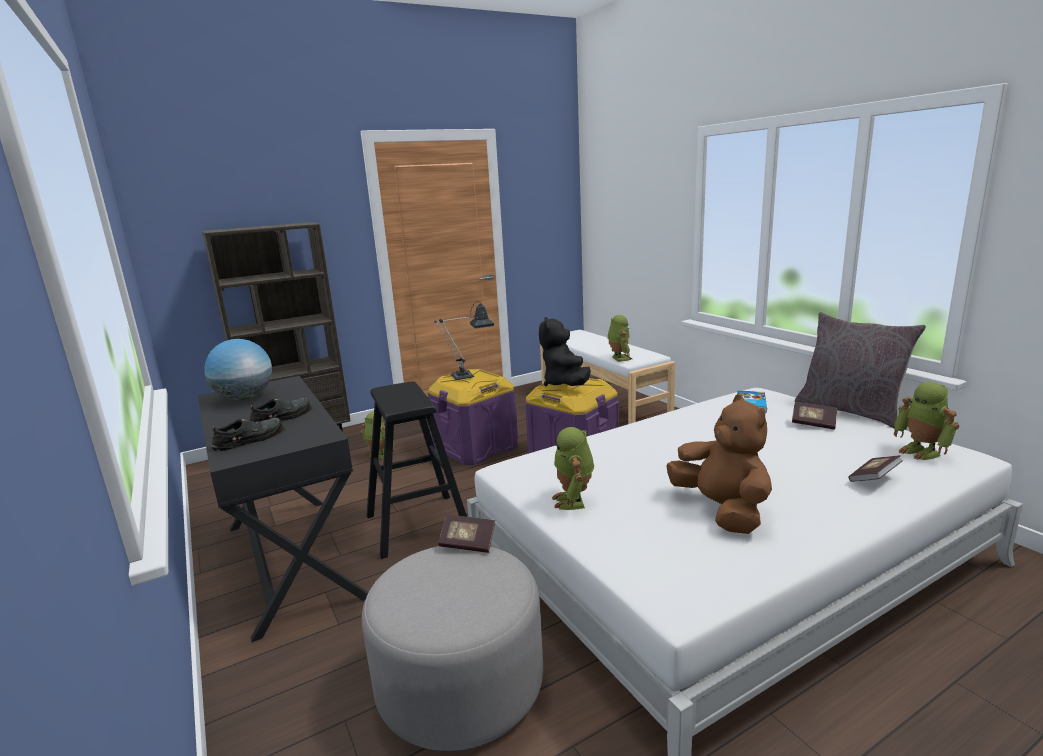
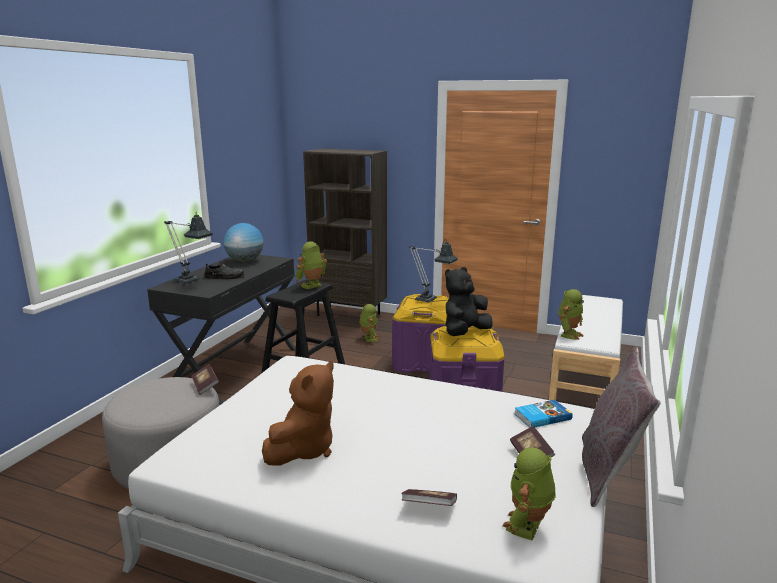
camera: 50 degrees right, 0 degrees up
(250, 439) = (190, 281): black shoe -> table lamp
(574, 501) = (268, 395): toy robot -> toy robot (312, 286)

